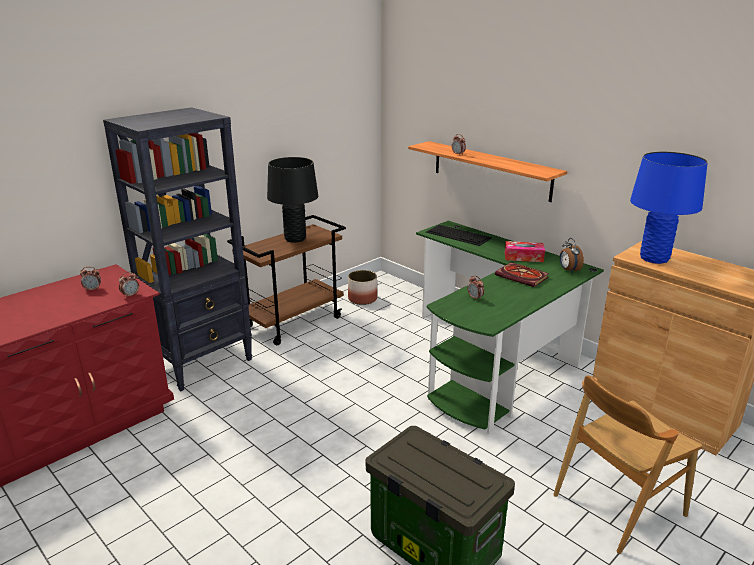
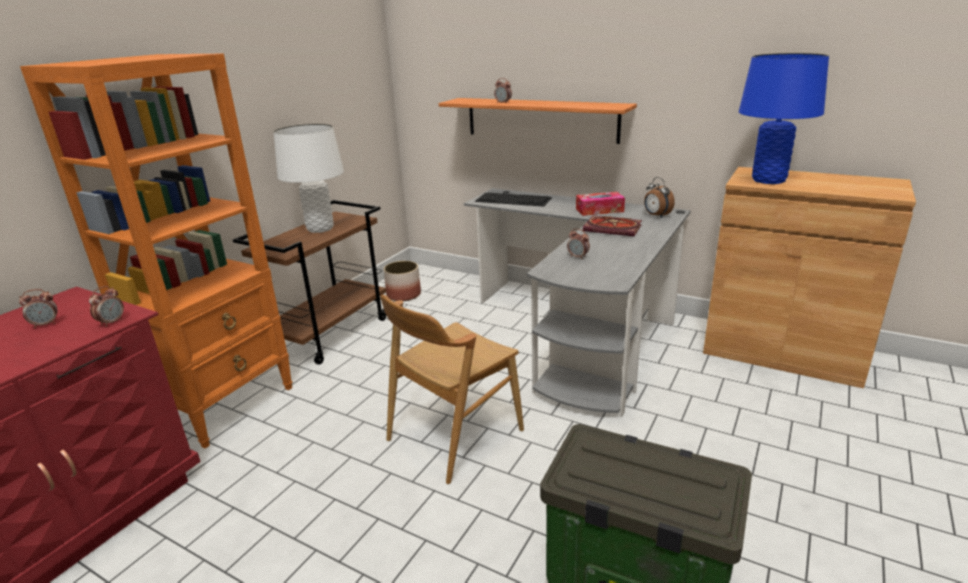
camera: 15 degrees left, 0 degrees up
(202, 362) = (225, 404): black bookcase -> orange bookcase
(295, 239) = (320, 229): black table lamp -> white table lamp
(494, 359) = (582, 332): green desk -> grey desk
(617, 505) = (807, 468): brown chair -> brown chair (454, 435)

